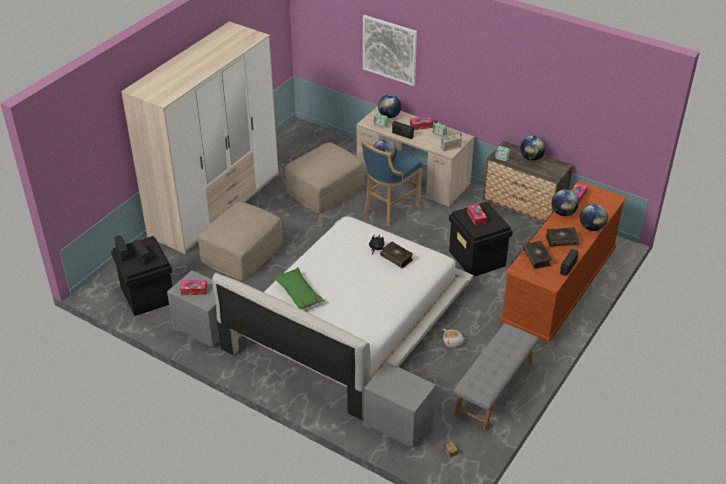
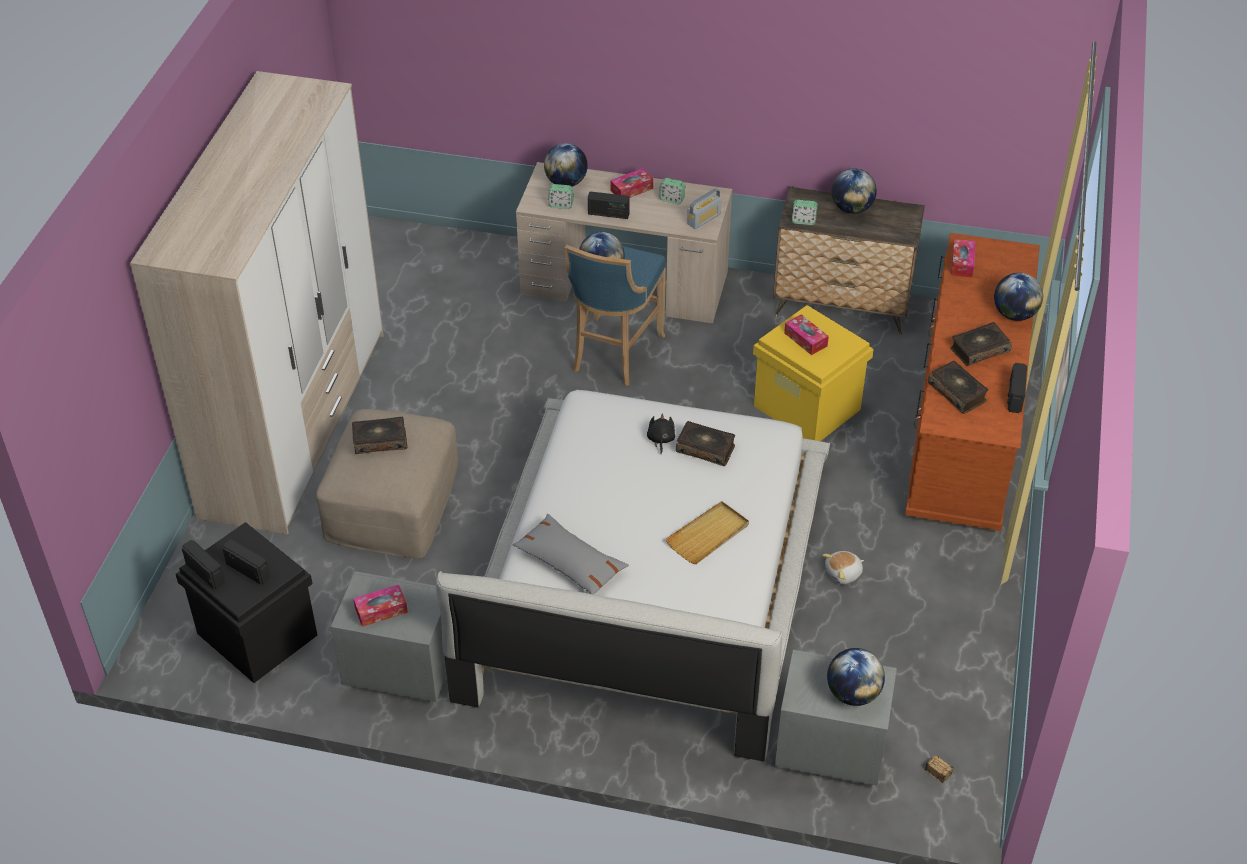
camera: 20 degrees left, 5 degrees up
(238, 216) = (380, 440): none -> book
(298, 293) = (570, 563): green pillow -> grey pillow
(325, 189) = (480, 342): beige ottoman -> none
(375, 298) = (708, 535): none -> beige tray
(389, 50) = (549, 62): picture -> none
(477, 258) = (808, 408): black storage box -> yellow storage box
(494, 389) = (952, 638): grey bench -> none
(563, 213) = (956, 299): globe -> globe (853, 693)

